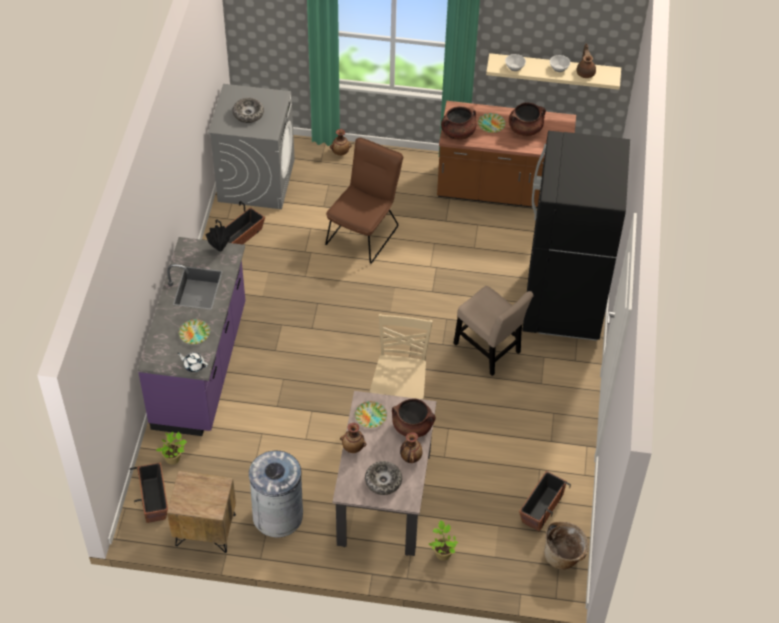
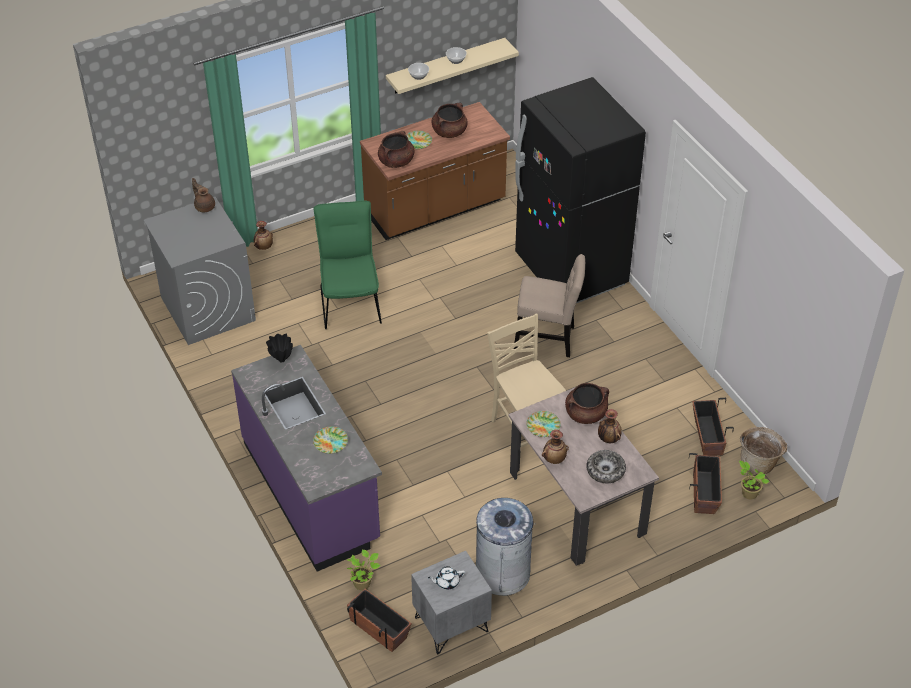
camera: 35 degrees left, 5 degrees down
(194, 365) = (357, 468): white teapot -> white teapot (446, 582)
(205, 530) = (451, 625): brown nightstand -> grey nightstand
(241, 238) = (241, 364): planter -> planter (704, 492)
(248, 114) = (194, 233): bowl -> none
(365, 232) = (350, 301): brown chair -> green chair
(442, 552) = (665, 517): potted plant -> potted plant (748, 493)
(585, 72) = (480, 54): brown teapot -> brown teapot (204, 206)

